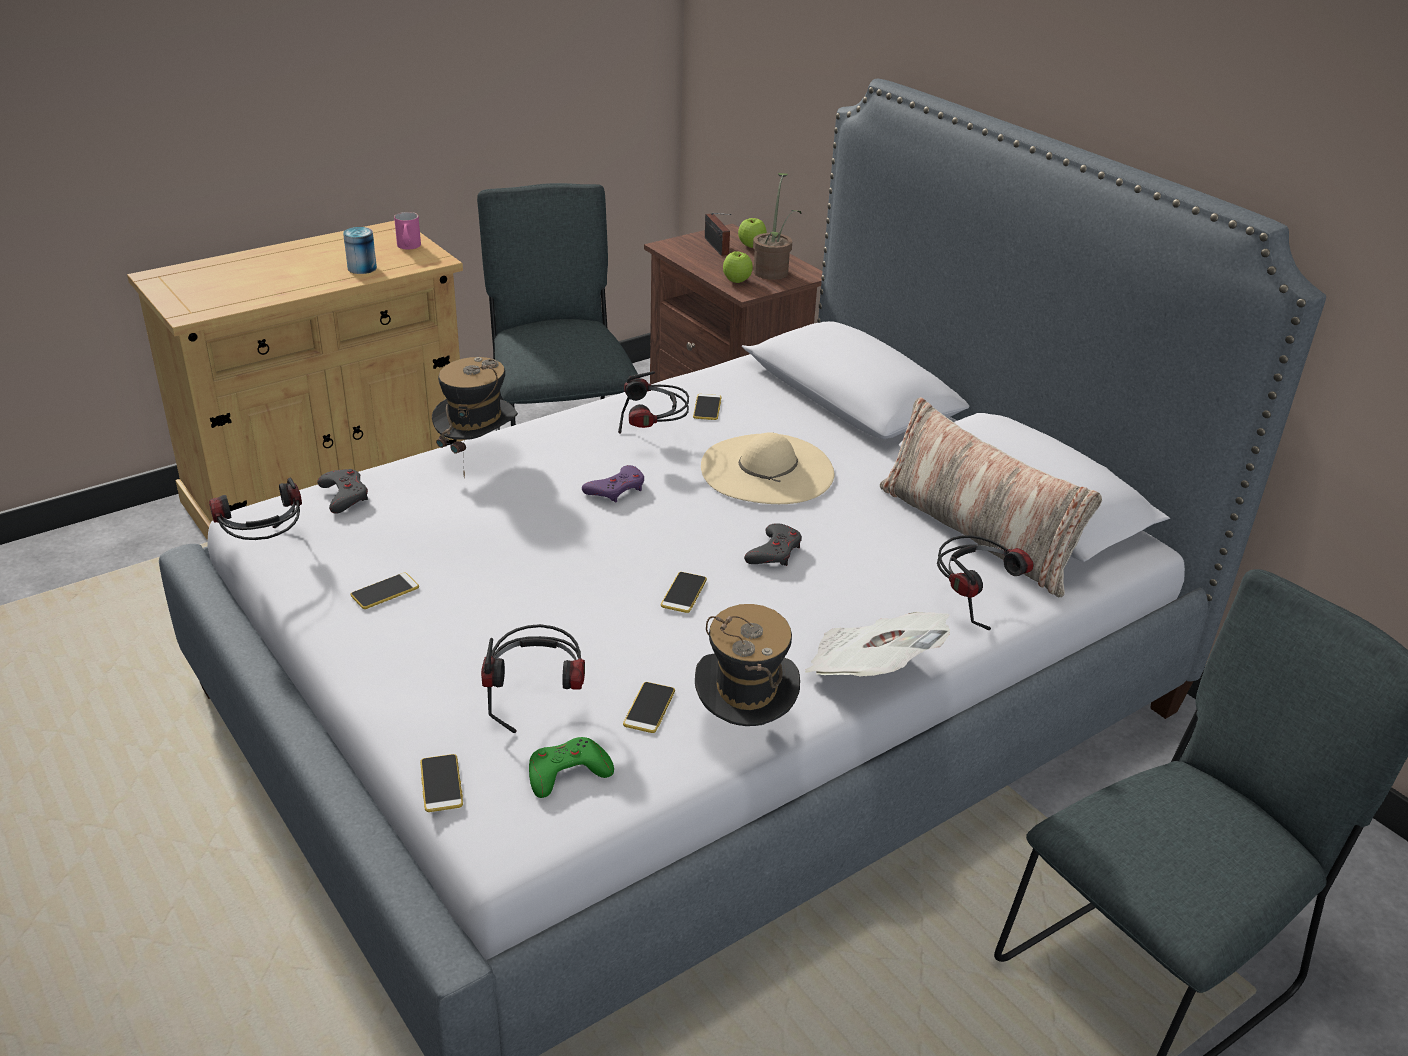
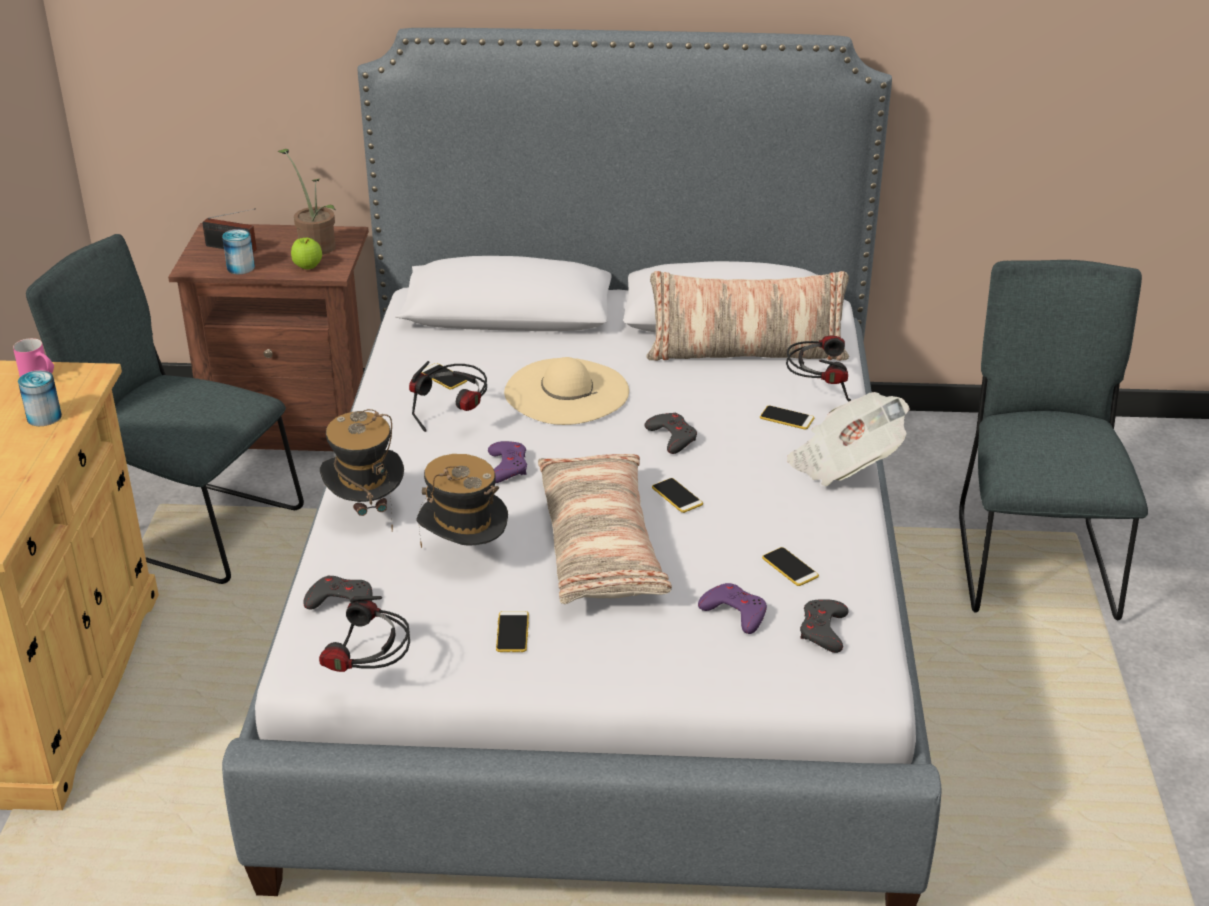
camera: 50 degrees left, 0 degrees up
(441, 783) = (781, 691): phone -> phone (786, 418)
(537, 702) = (735, 612): headphones -> purple game controller
(560, 584) = (601, 545): none -> pillow
(567, 772) = (823, 630): green game controller -> grey game controller
(695, 260) = (240, 268): none -> can
(744, 728) = (850, 538): hat -> hat (464, 556)
(751, 246) = (257, 234): apple -> none

